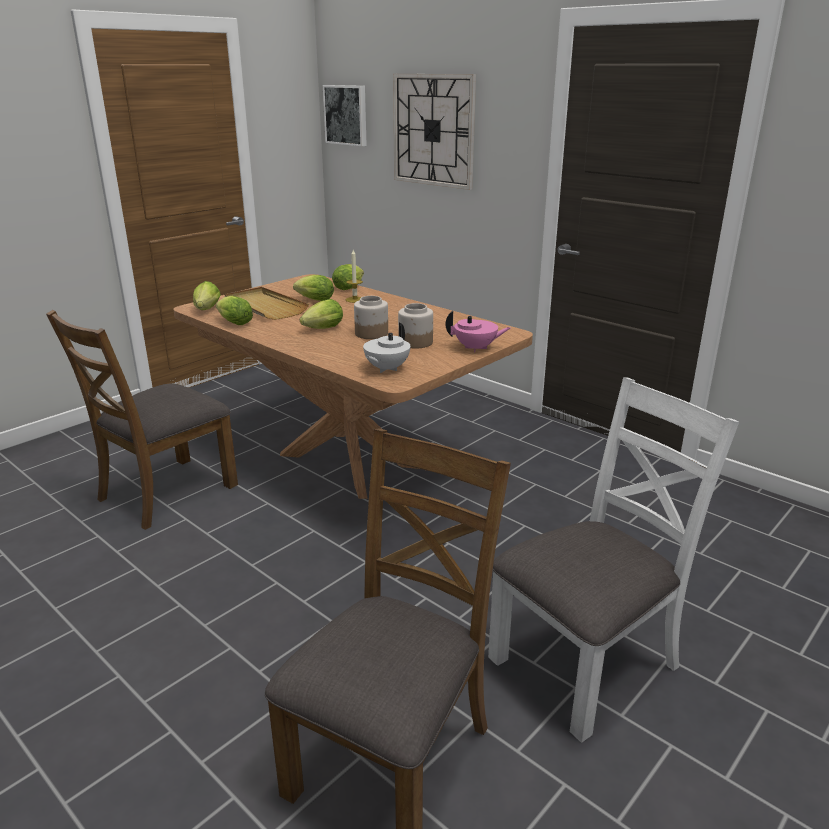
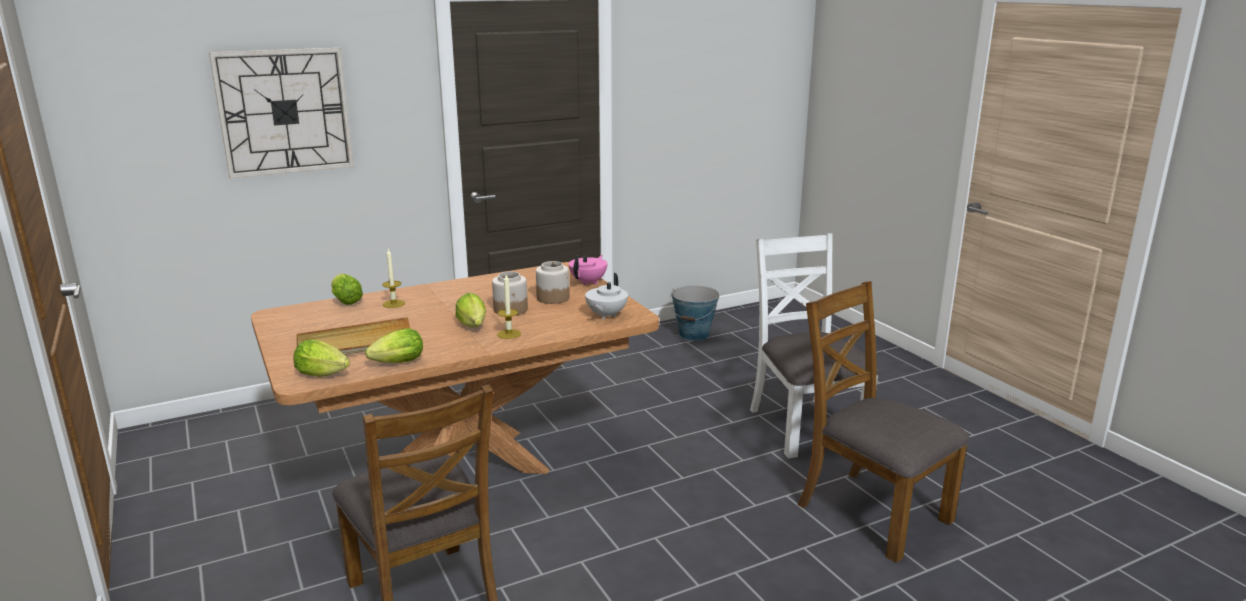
camera: 70 degrees left, 5 degrees down
(313, 300) = (366, 321): lettuce -> none
(313, 343) = (509, 334): none -> candle
(346, 115) = (112, 111): picture -> none
(386, 369) = (606, 315): white teapot -> white teapot turned 60 degrees clockwise
(759, 522) = (694, 335): none -> bucket

